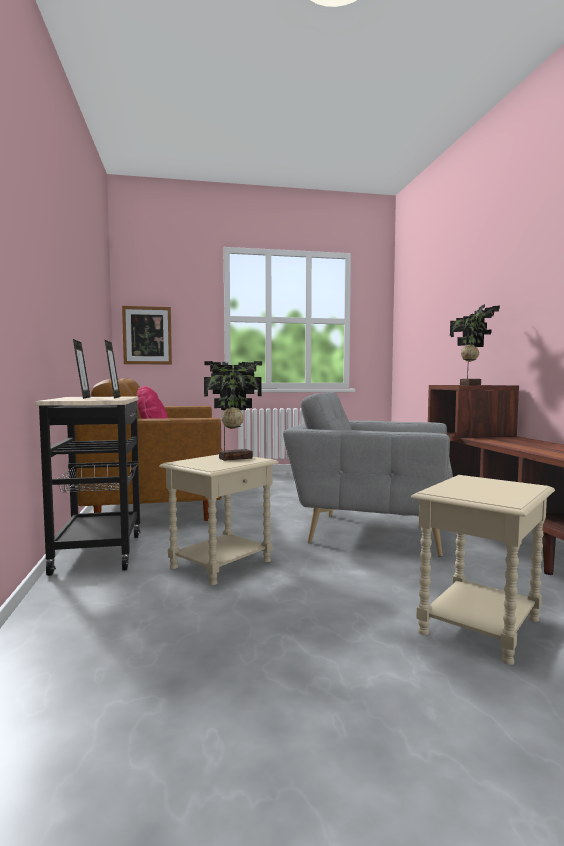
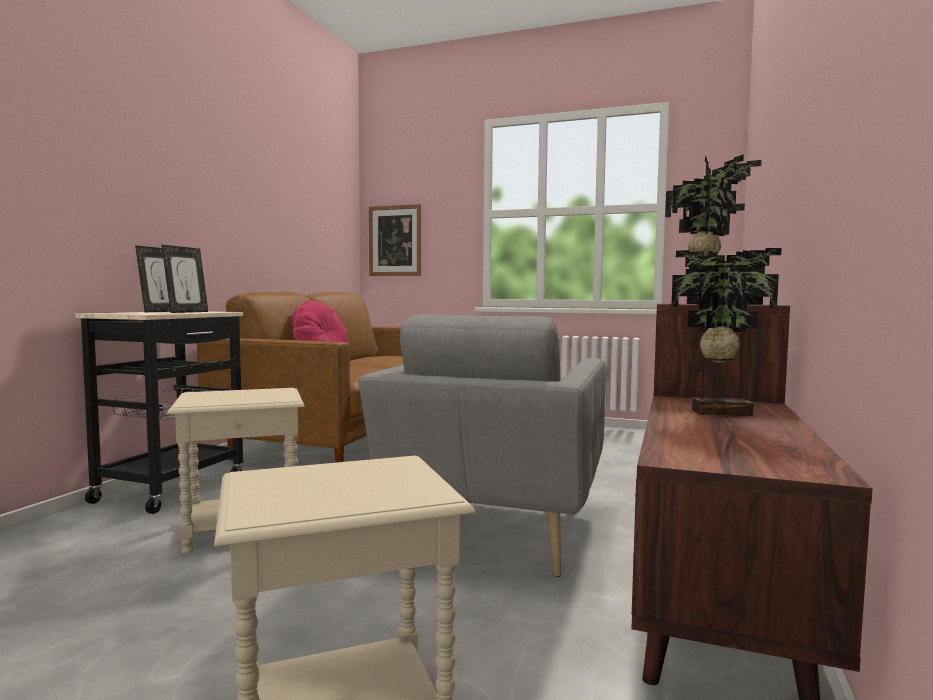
camera: 30 degrees right, 0 degrees up
(234, 458) = (265, 394): potted plant -> potted plant (718, 412)
(370, 532) = (495, 529): grey armchair -> grey armchair turned 120 degrees counterclockwise

